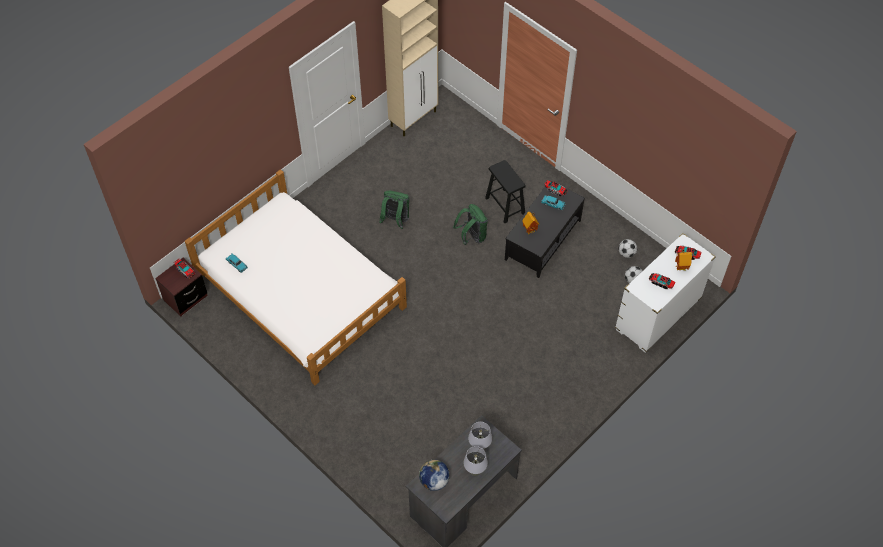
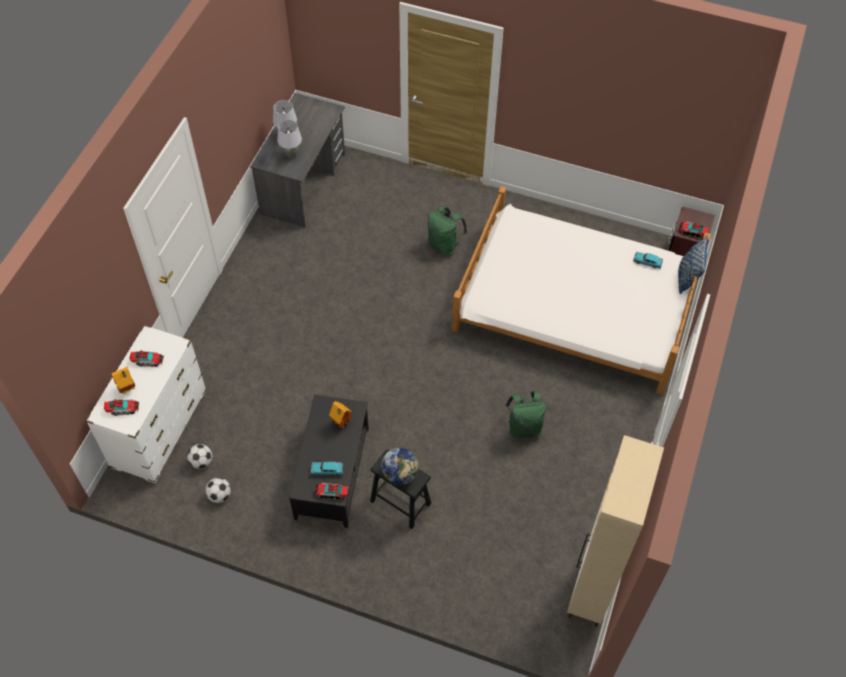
camera: 155 degrees right, 0 degrees up
(216, 244) = (687, 277): none -> blue pillow
(434, 481) = (321, 117): globe -> globe (400, 474)
(472, 236) = (421, 442): green backpack -> green backpack (444, 245)

